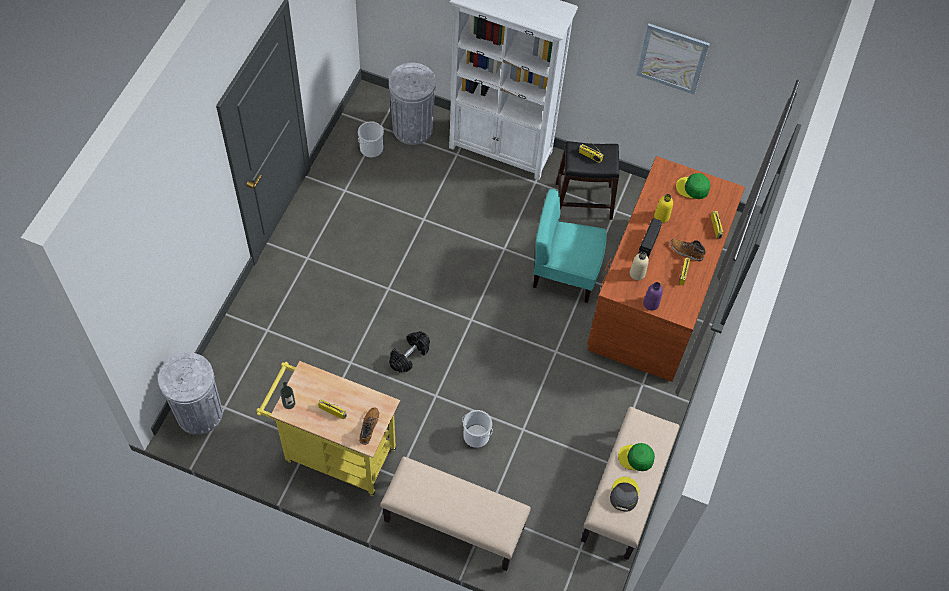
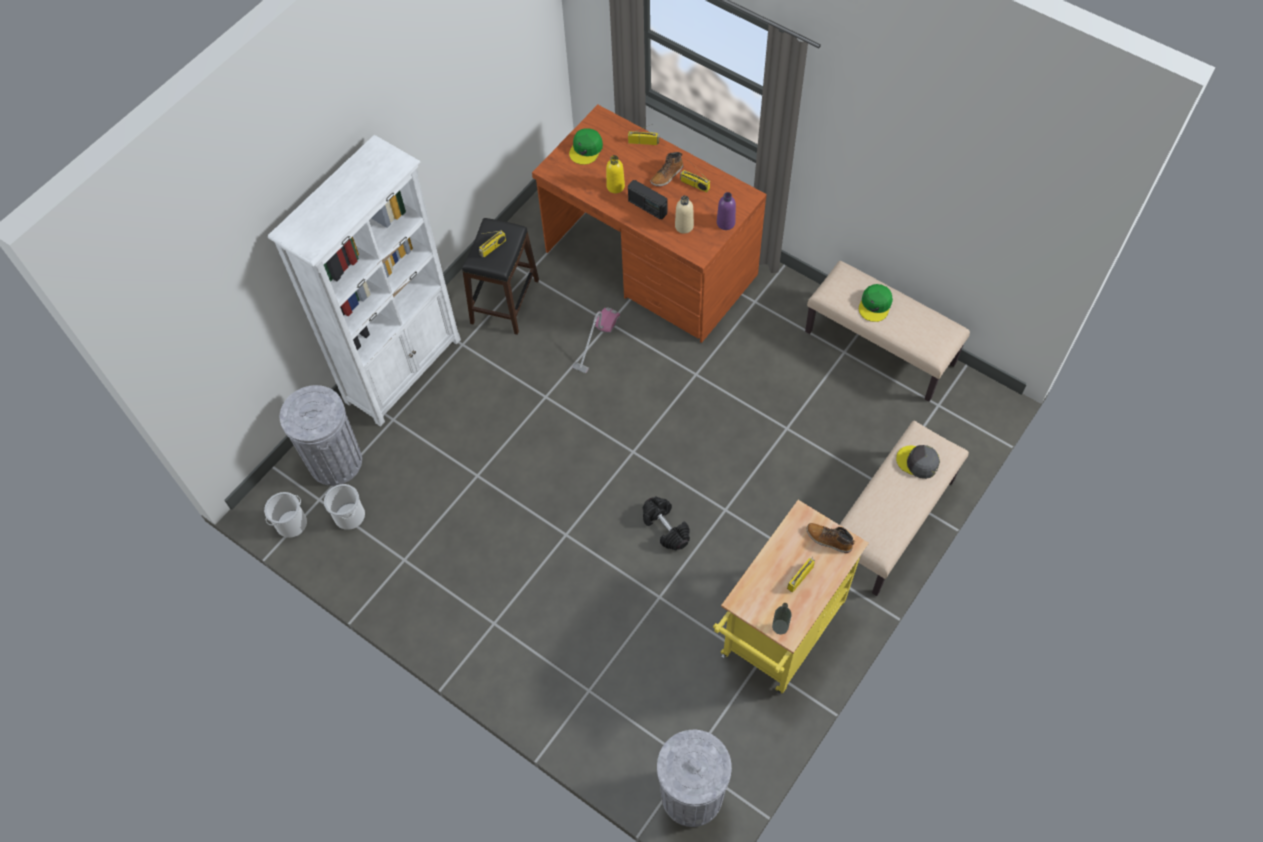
camera: 70 degrees left, 0 degrees up
(476, 436) = (785, 477): bucket -> bucket (291, 524)
(565, 273) = (596, 342): turquoise chair -> vacuum cleaner
(624, 494) = (916, 326): grey cap -> grey cap (917, 462)
(672, 58) = (460, 83): picture -> none

